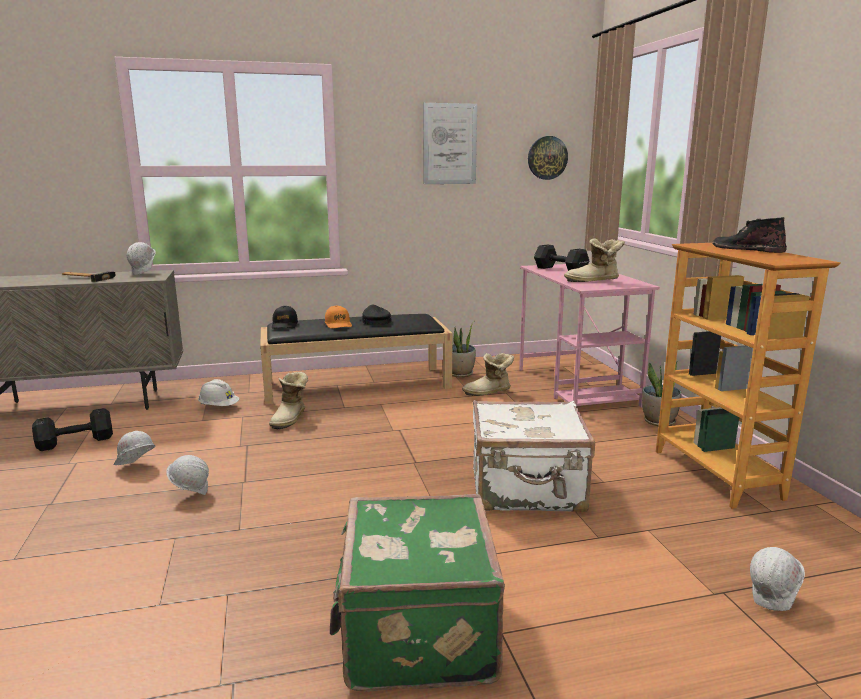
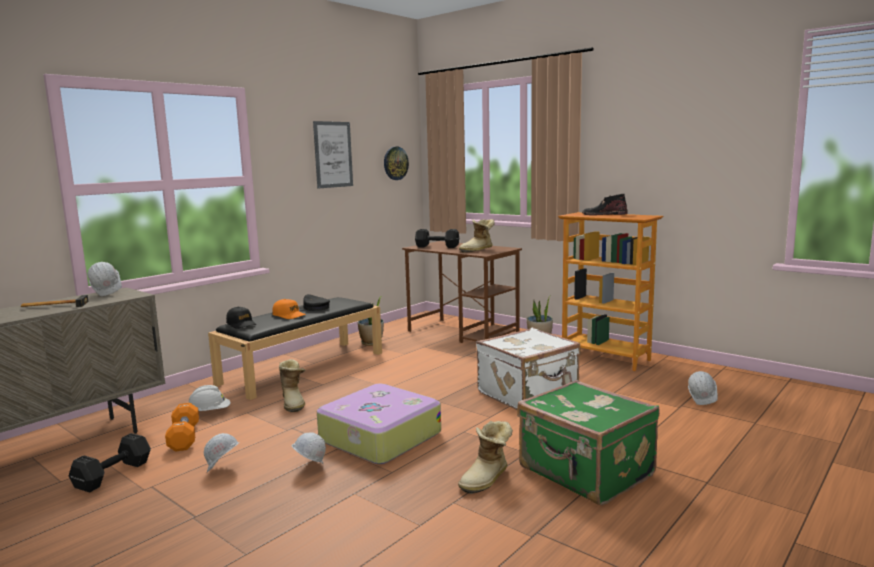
camera: 35 degrees left, 5 degrees down
(166, 425) = (184, 437): none -> orange dumbbell
(293, 484) = (378, 437): none -> suitcase
(489, 392) = (412, 349): boot -> boot (487, 479)
(576, 387) = (463, 333): pink desk -> brown desk

